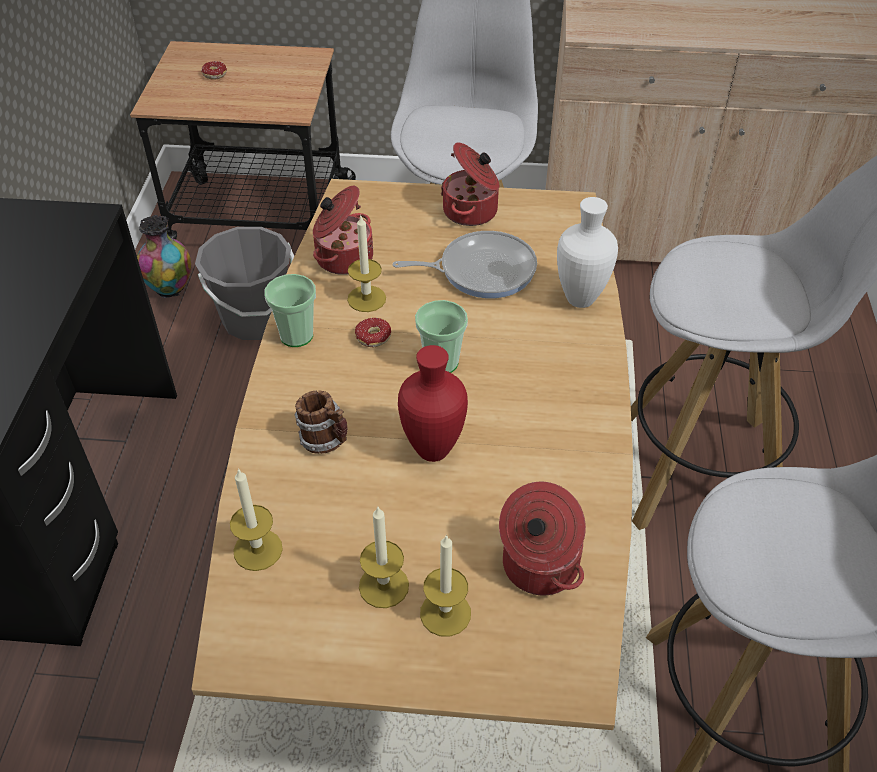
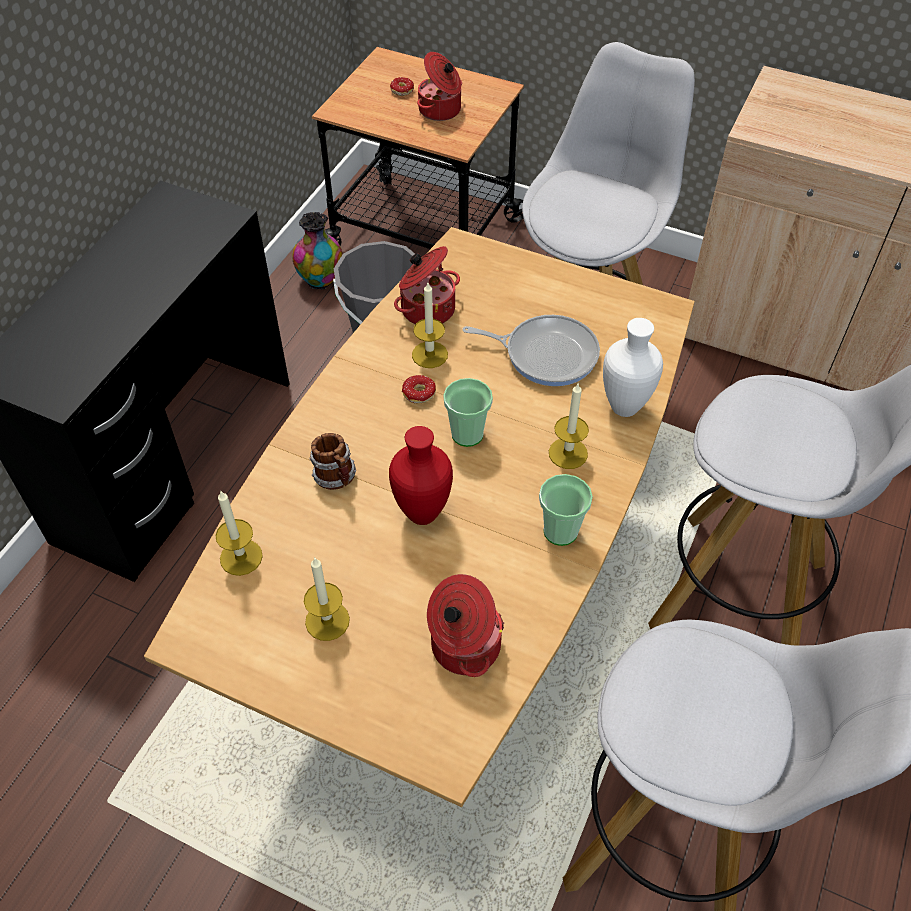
camera: 20 degrees right, 5 degrees up
(296, 335) = (354, 373): cup -> cup (560, 531)
(445, 613) = (366, 661): candle -> candle (568, 453)
(472, 211) = (565, 292): cooking pot -> cooking pot (441, 110)

